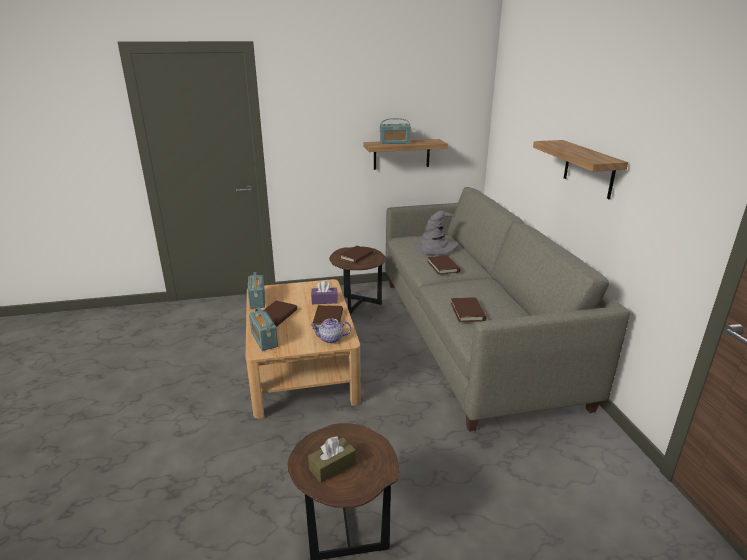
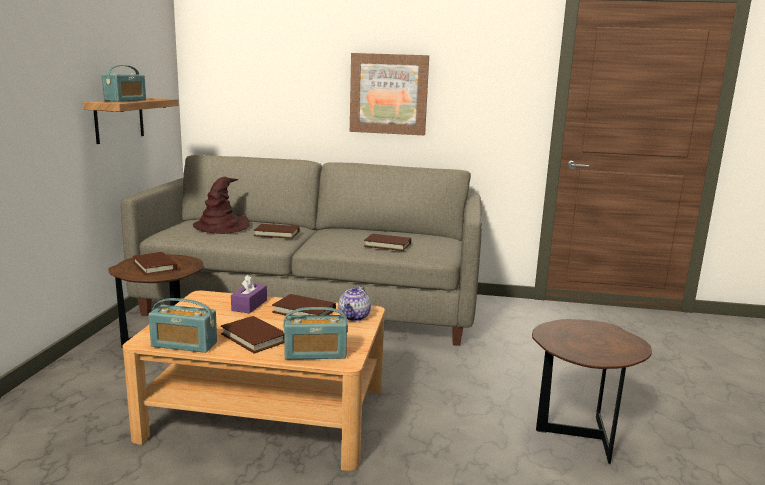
camera: 70 degrees left, 10 degrees down
(332, 466) = (599, 345): brown tissue box -> none
(435, 247) = (222, 227): grey hat -> brown hat
(589, 169) = (389, 94): shelf -> picture

